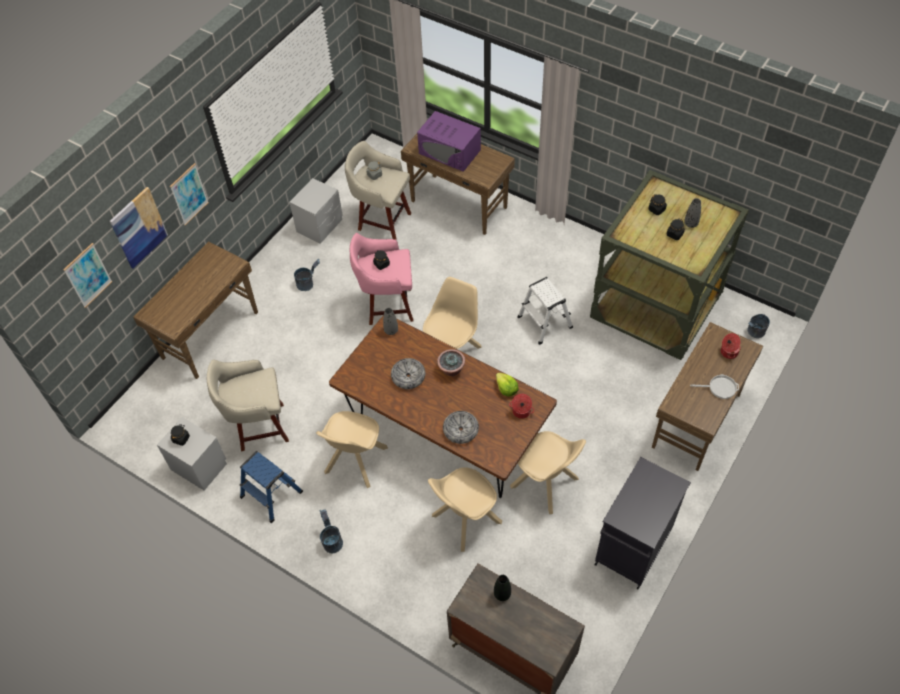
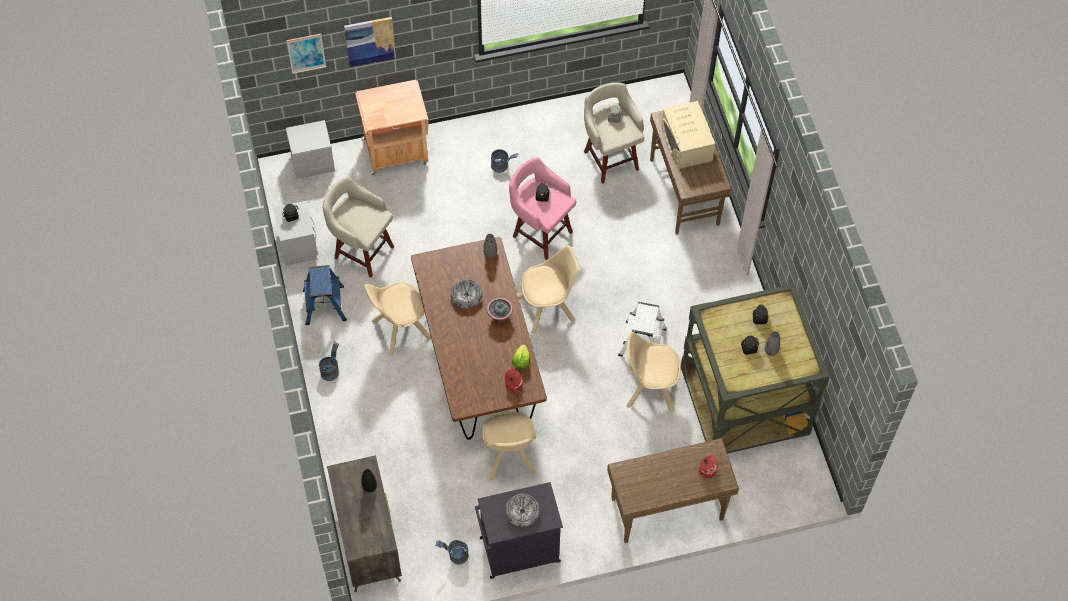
camera: 40 degrees right, 5 degrees up
(189, 194) = (433, 38): picture -> none
(210, 334) = (396, 152): brown console table -> brown cart
(319, 226) = (559, 125): grey nightstand -> grey nightstand (313, 163)
(449, 152) = (686, 143): purple microwave -> beige microwave
(461, 430) = (460, 363): bowl -> bowl (522, 512)
(464, 520) = (429, 433): beige chair -> beige chair (649, 388)
(720, 388) = (668, 488): frying pan -> none
(754, 333) = (792, 486): grey bucket -> grey bucket (455, 555)

